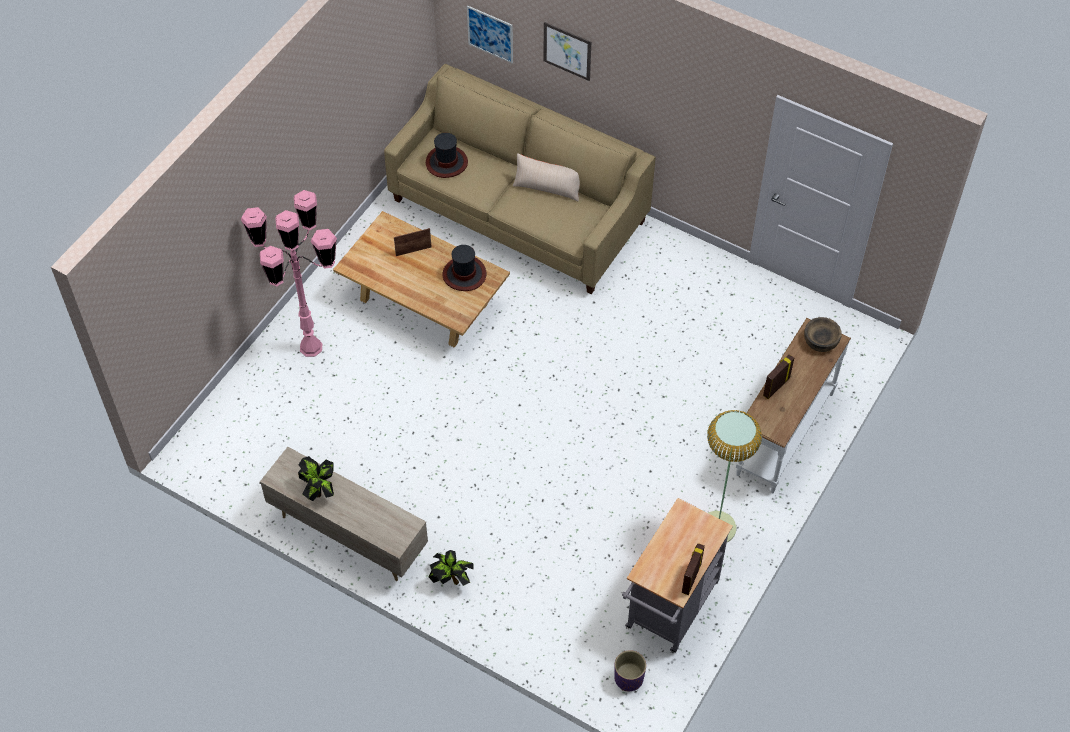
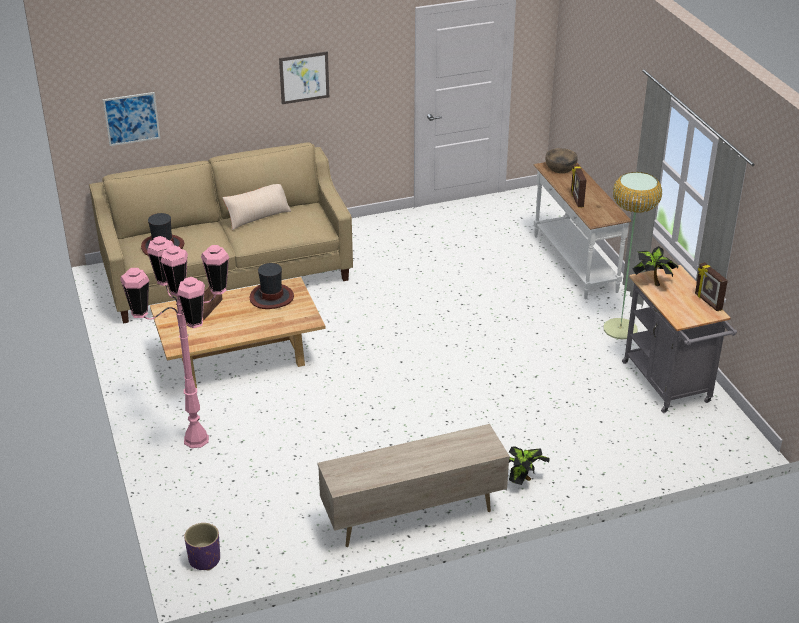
camera: 50 degrees left, 20 degrees down
(320, 490) = (386, 466): potted plant -> potted plant (652, 282)
(567, 51) = (215, 86): picture -> picture (304, 77)
(628, 678) = (710, 435): purple planter -> purple planter (204, 560)

